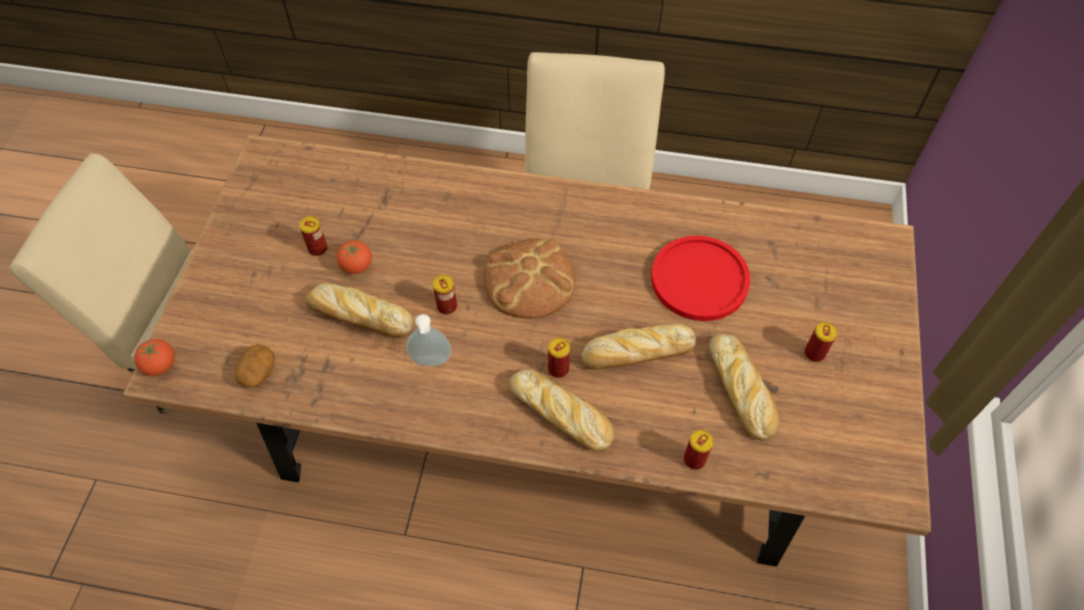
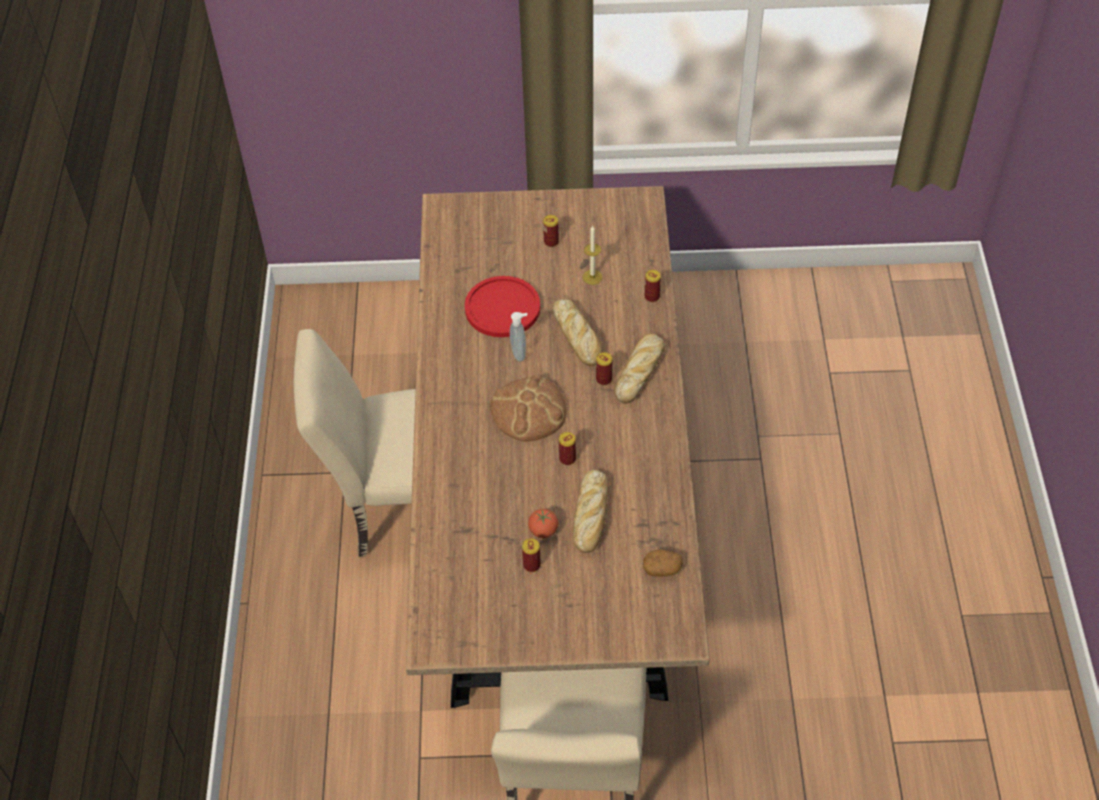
camera: 100 degrees left, 5 degrees down
(160, 365) = (676, 641): tomato -> none
(431, 362) = (620, 457): soap dispenser -> soap dispenser (520, 353)
(742, 391) = (592, 277): bread -> candle

